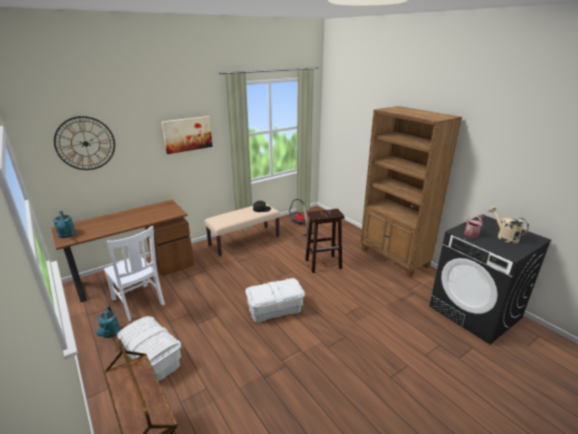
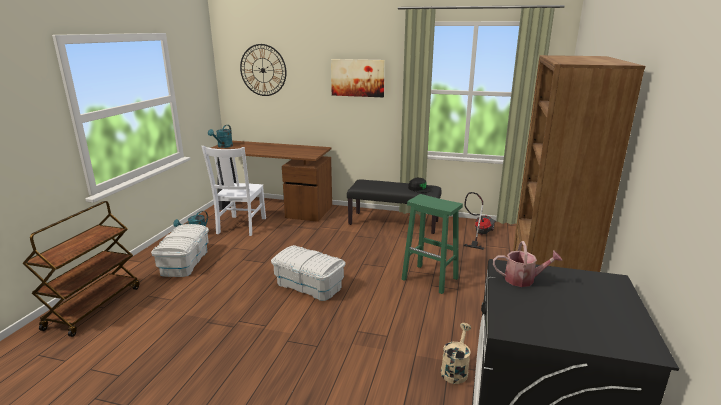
camera: 50 degrees right, 5 degrees down
(244, 240) = (394, 222): beige bench -> black bench
(323, 264) = (430, 279): brown stool -> green stool
(504, 236) = (572, 310): beige watering can -> beige watering can (455, 369)

